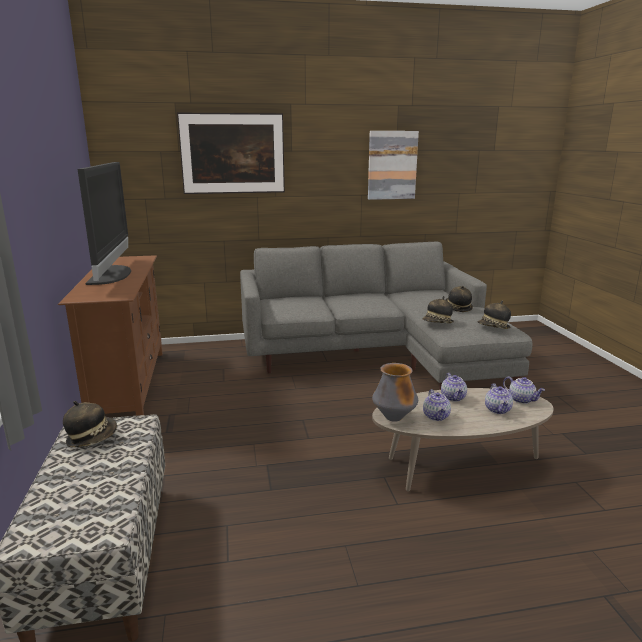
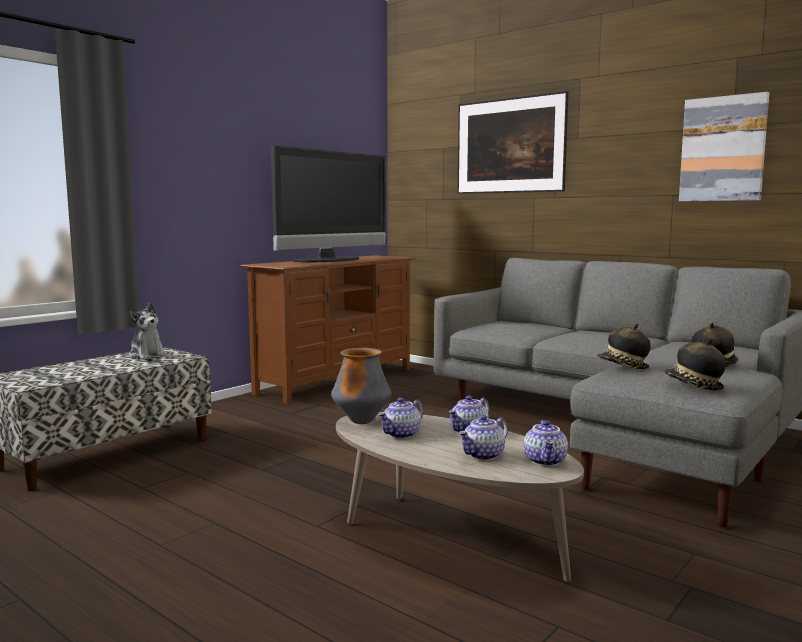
camera: 50 degrees right, 10 degrees down
(92, 438) = (147, 355): hat -> plush toy

